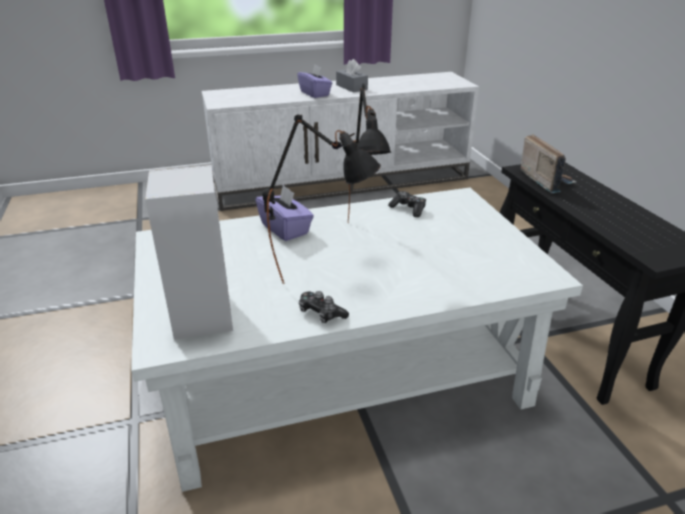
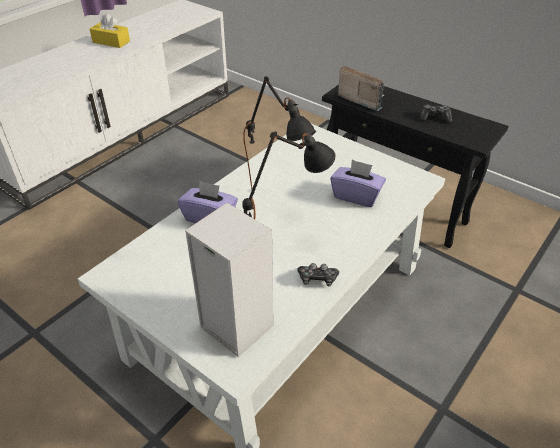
camera: 35 degrees left, 10 degrees up
(315, 94) = (84, 59): purple tissue box -> purple tissue box (356, 196)
(351, 87) = (111, 42): grey tissue box -> yellow tissue box
(408, 209) = (283, 159): game controller -> game controller (435, 118)

